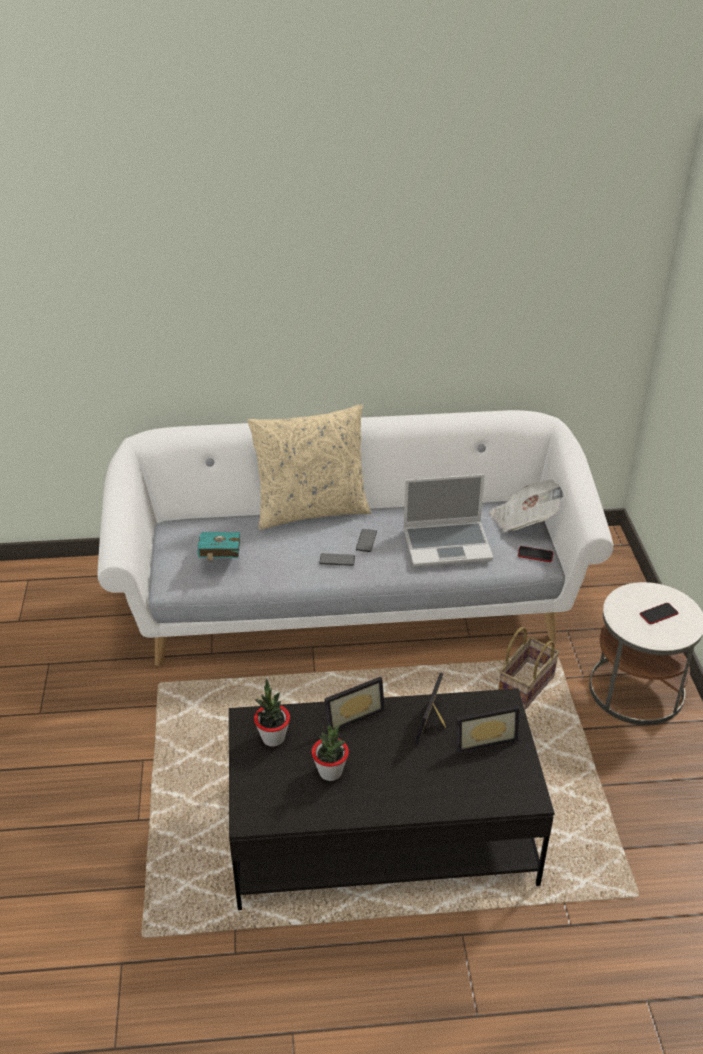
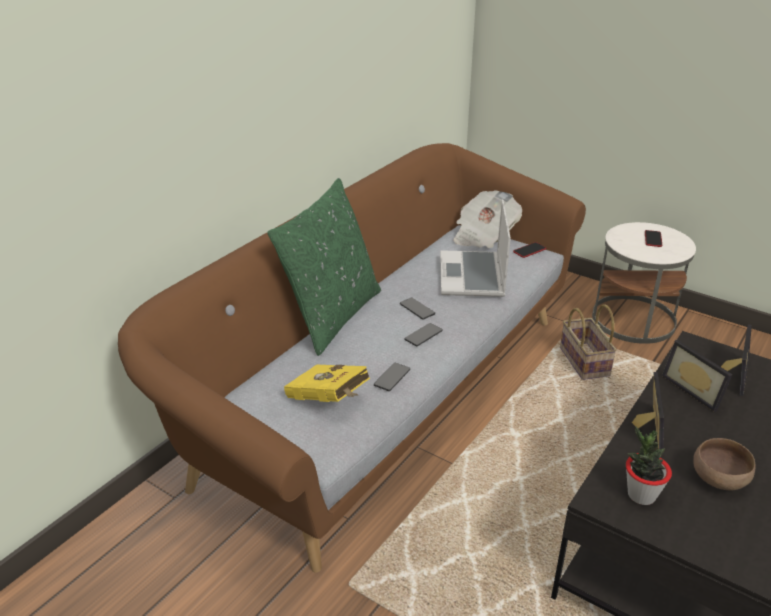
camera: 50 degrees left, 5 degrees down
(219, 559) = (329, 401): turquoise book -> yellow book
(272, 571) = (392, 377): none -> phone
(311, 510) = (331, 316): beige pillow -> green pillow
(330, 772) = (719, 480): potted plant -> brown bowl
(351, 600) = (385, 392): white sofa -> brown sofa
(448, 544) = (473, 276): laptop -> laptop turned 150 degrees clockwise

